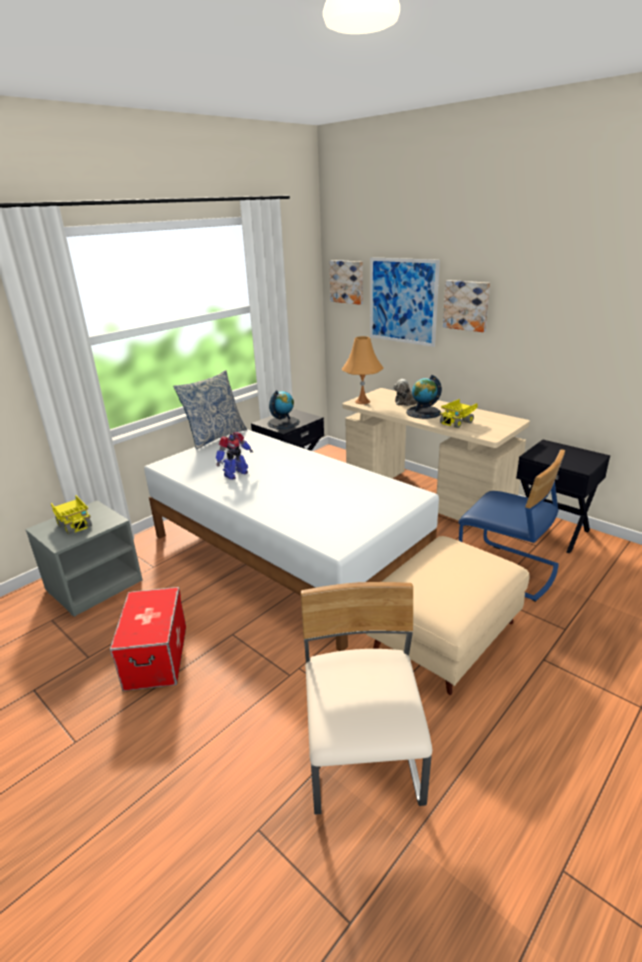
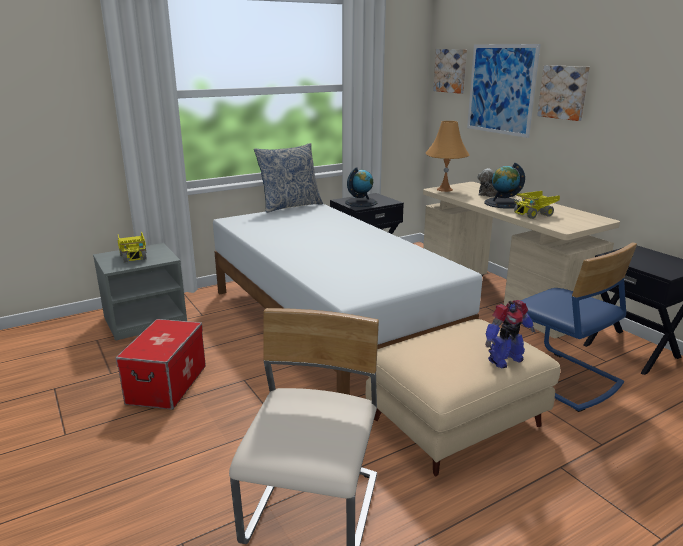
camera: 15 degrees right, 5 degrees down
(235, 474) = (289, 234): toy robot -> toy robot (504, 360)

